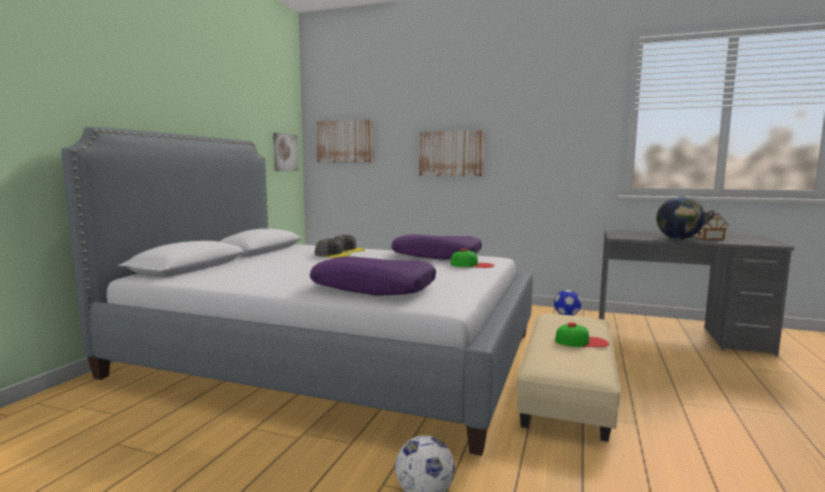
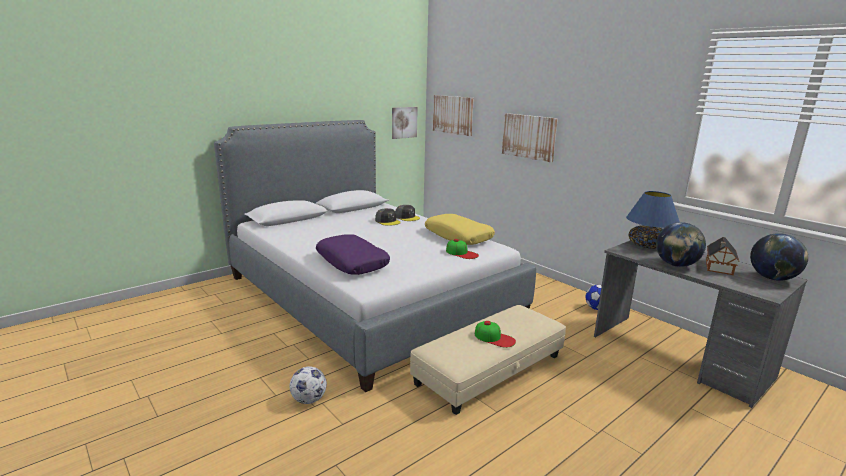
camera: 30 degrees right, 10 degrees up
(436, 255) = (458, 236): purple pillow -> yellow pillow
(626, 233) = (648, 245): none -> blue table lamp
(748, 238) = (772, 278): none -> globe

